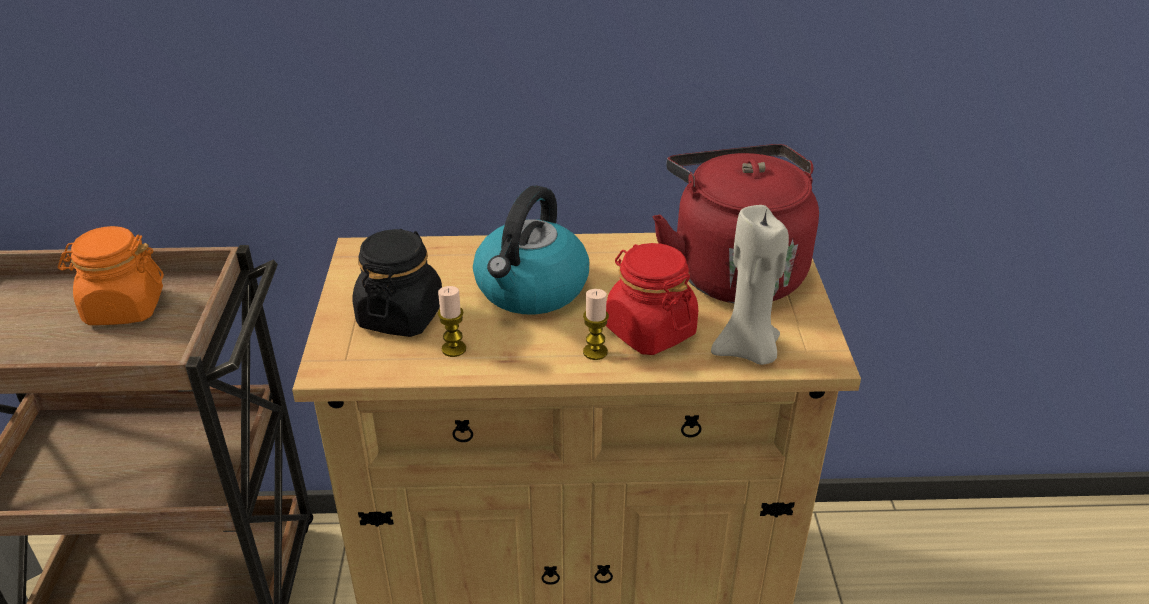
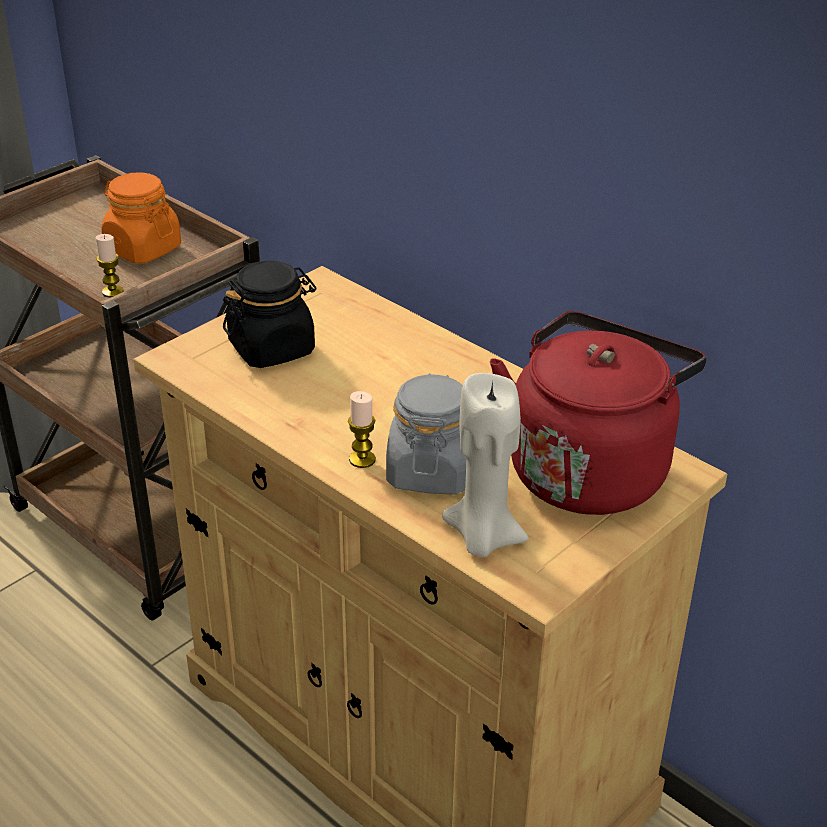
camera: 45 degrees right, 0 degrees up
(454, 349) = (269, 394): candle -> candle (112, 292)
(531, 289) = (394, 384): kettle -> none
(649, 331) = (430, 471): red jar -> grey jar

